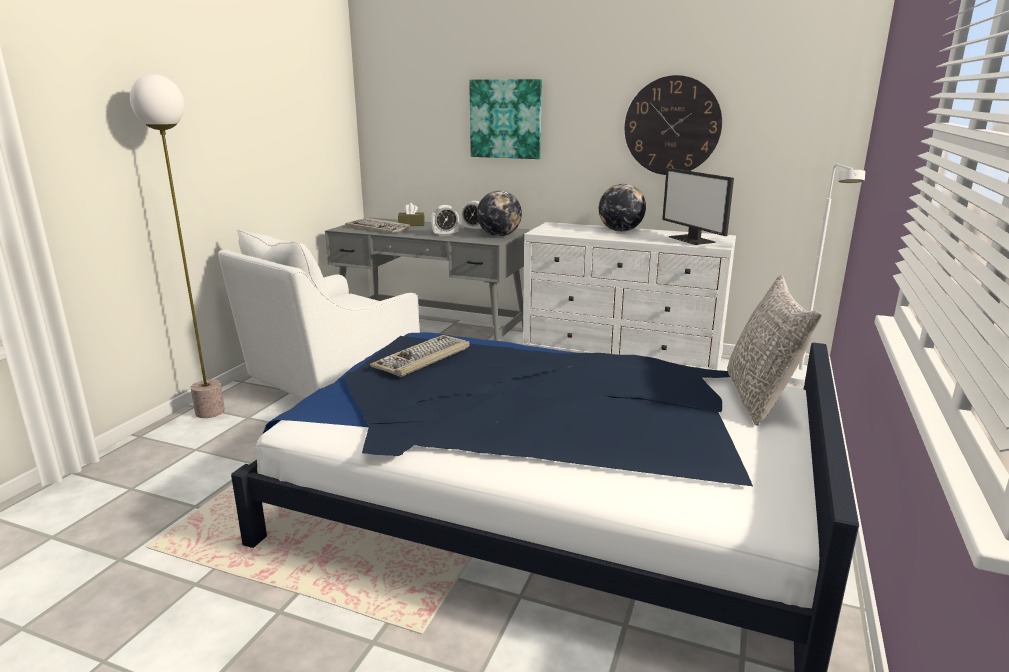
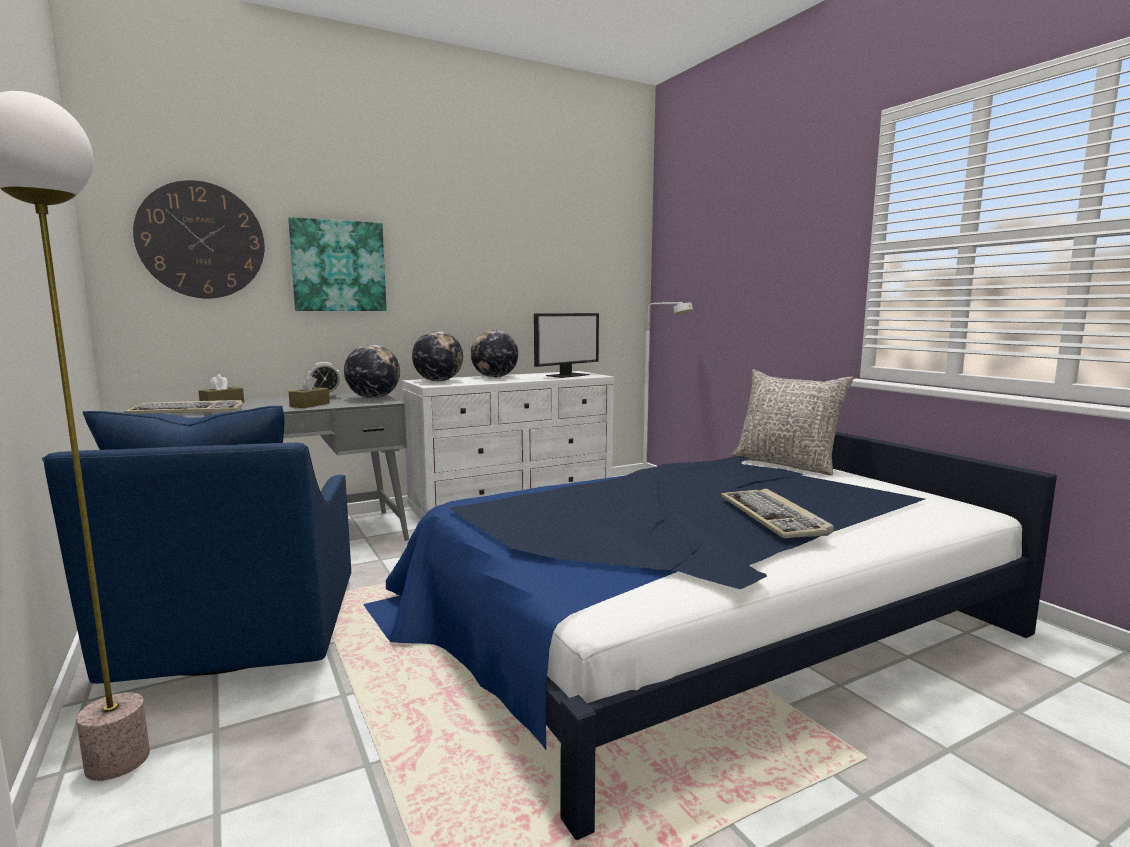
camera: 50 degrees left, 10 degrees down
(329, 376) = (237, 631): white armchair -> blue armchair
(422, 358) = (542, 513): keyboard -> keyboard (774, 517)
(445, 235) = (310, 405): alarm clock -> brown tissue box
(561, 228) = (438, 381): none -> globe
(672, 126) = (515, 276): wall clock -> wall clock (201, 240)
(692, 239) = (567, 375): monitor -> monitor turned 60 degrees counterclockwise

